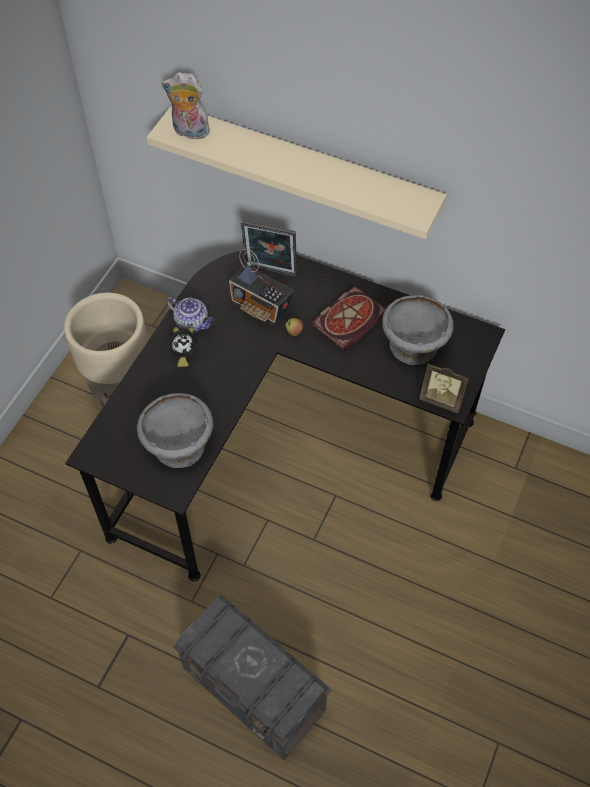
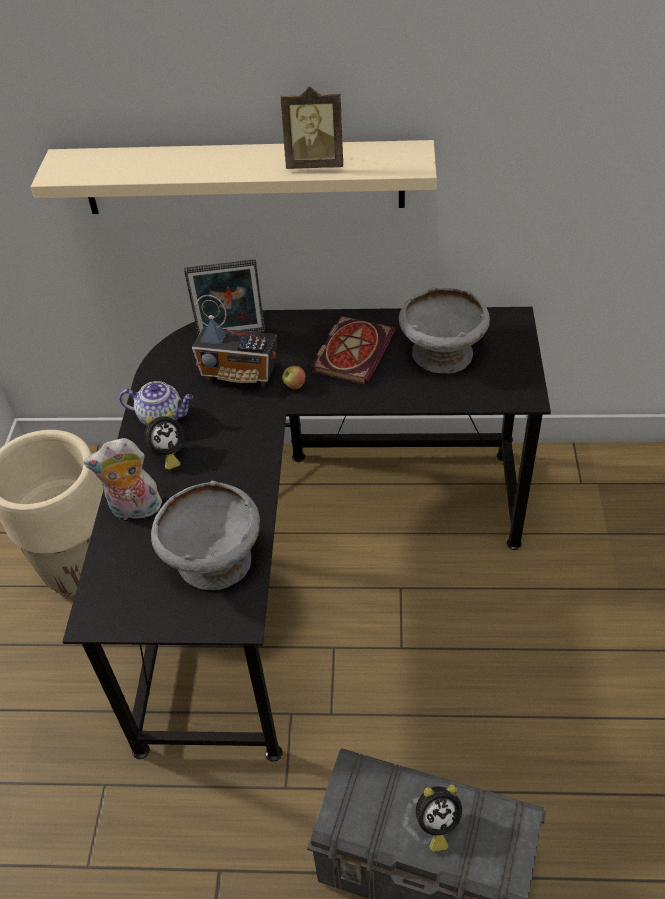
camera: 20 degrees left, 10 degrees down
(189, 132) = (85, 168): plush toy -> plush toy (134, 510)
(254, 667) = (436, 824): none -> alarm clock
(441, 399) = (509, 396): picture frame -> picture frame (315, 164)

